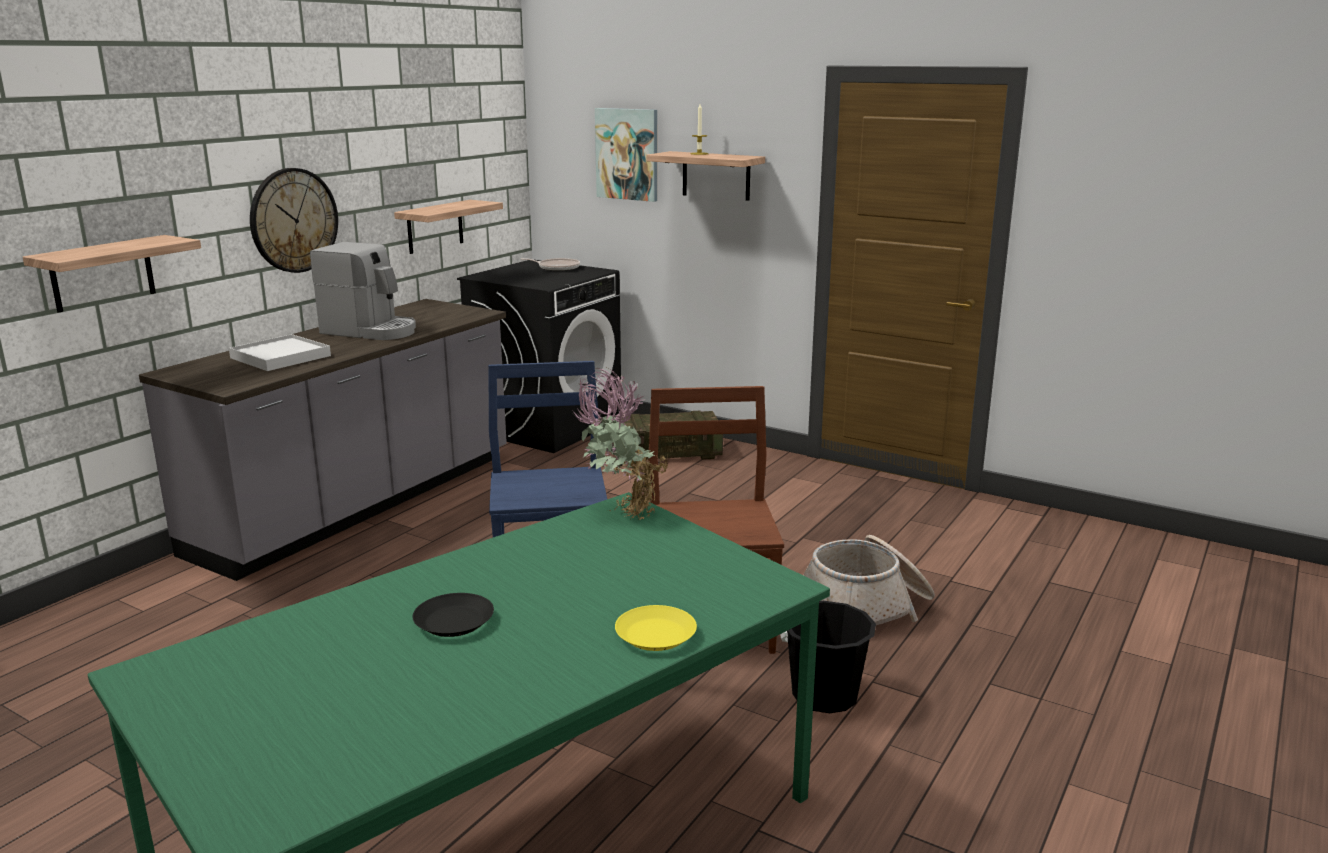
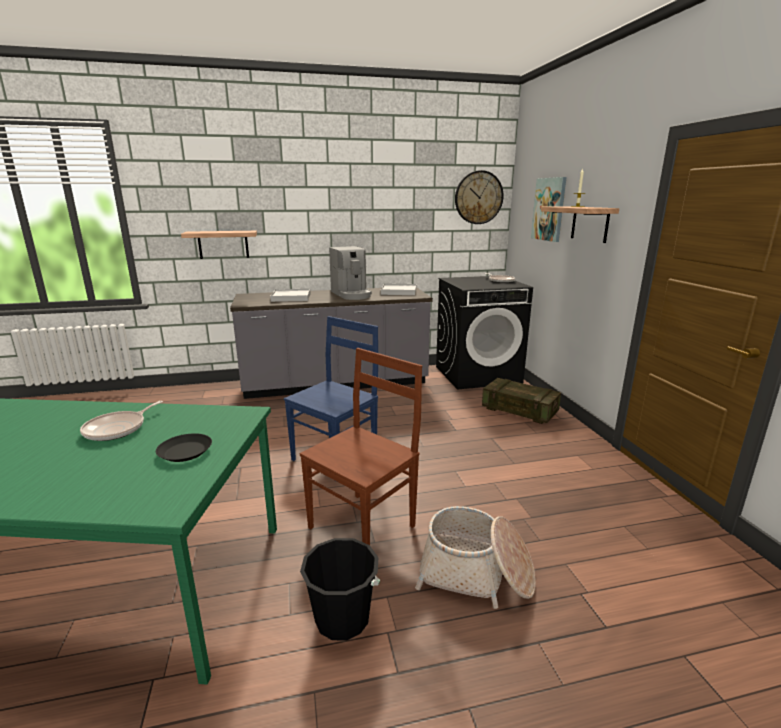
camera: 45 degrees right, 0 degrees up
(293, 220) = (331, 232): wall clock -> wall clock (478, 197)
(430, 311) = (399, 291): none -> white tray
(435, 226) = (428, 247): shelf -> none
(454, 621) = (40, 436): black plate -> black plate (186, 452)
(528, 575) = (118, 429): none -> frying pan
(620, 512) = (235, 416): potted plant -> none
(656, 635) = (49, 495): yellow plate -> none

